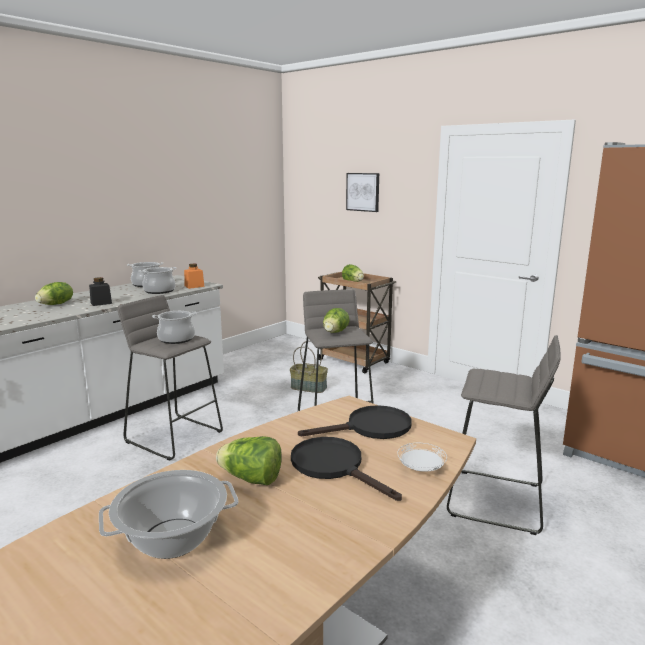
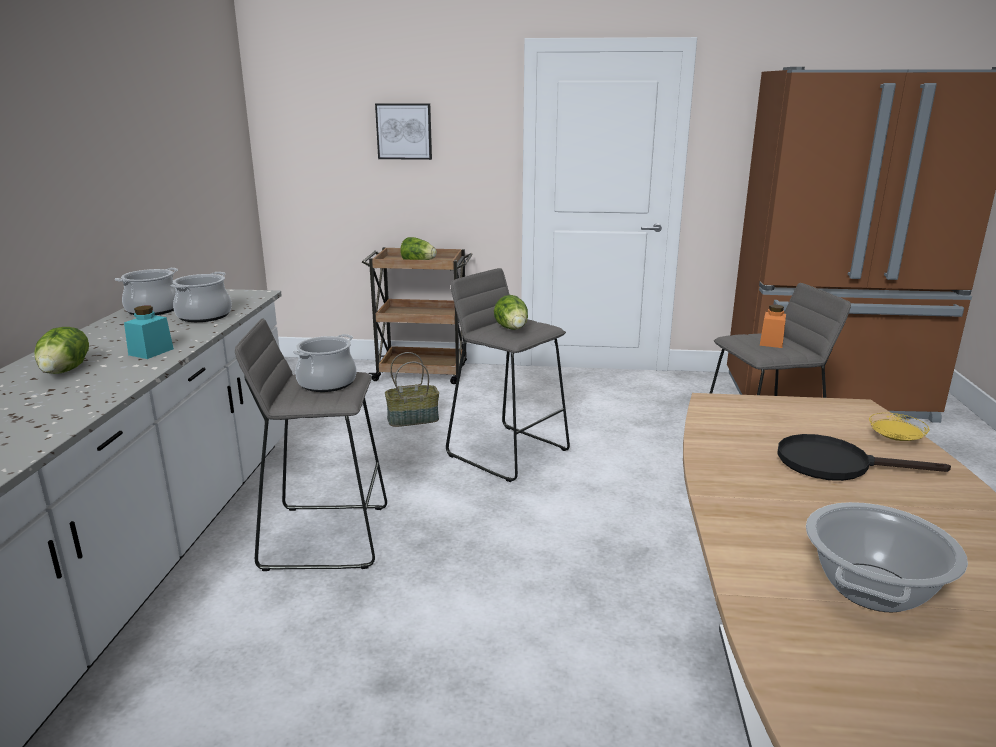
camera: 35 degrees left, 5 degrees up
(101, 303) = (151, 352): black jar -> turquoise jar
(194, 286) = (244, 300): orange jar -> orange jar (771, 342)
(251, 479) = (802, 504): lettuce -> none
(370, 428) = (782, 418): black frying pan -> none
(421, 469) = (895, 440): white plate -> yellow plate

